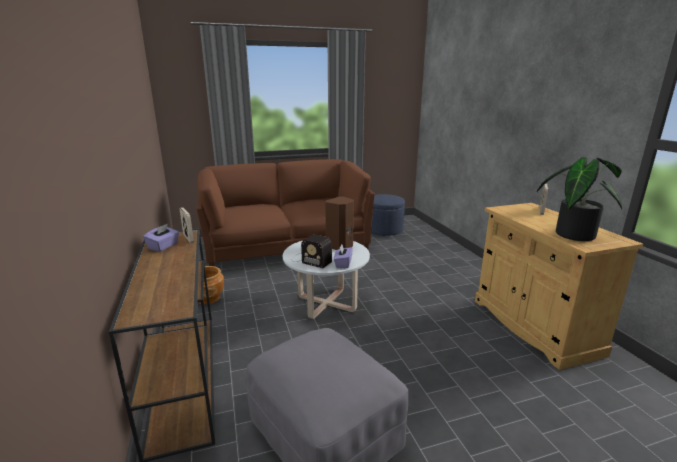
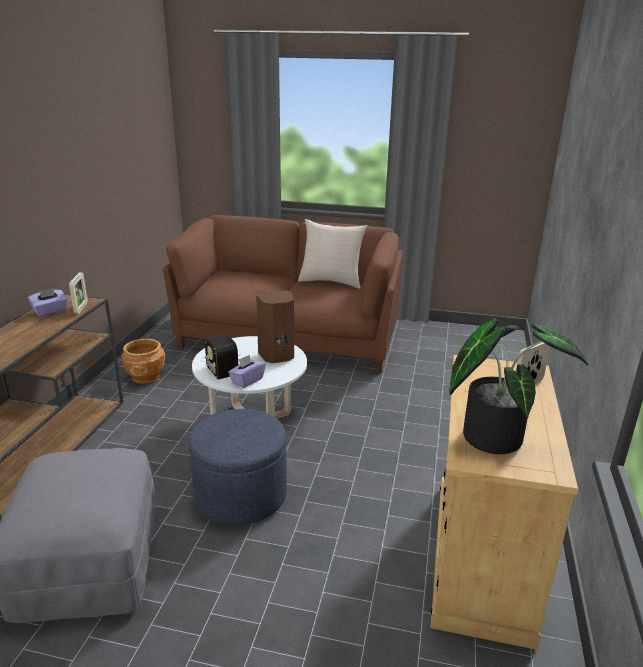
camera: 30 degrees right, 5 degrees up
(312, 200) = (331, 281): none -> beige pillow
(383, 229) = (446, 344): blue ottoman -> blue ottoman (241, 495)

